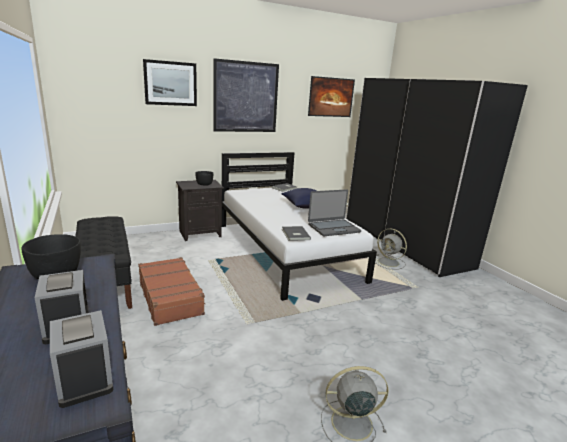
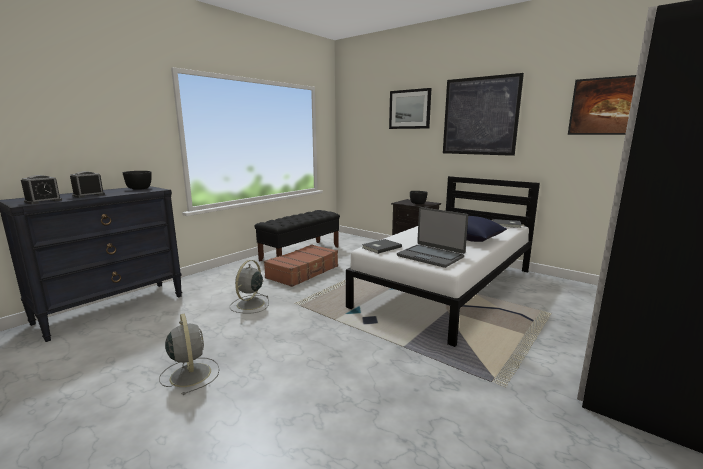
camera: 65 degrees right, 5 degrees down
(389, 262) = (543, 352): grey fan -> grey fan (250, 304)

